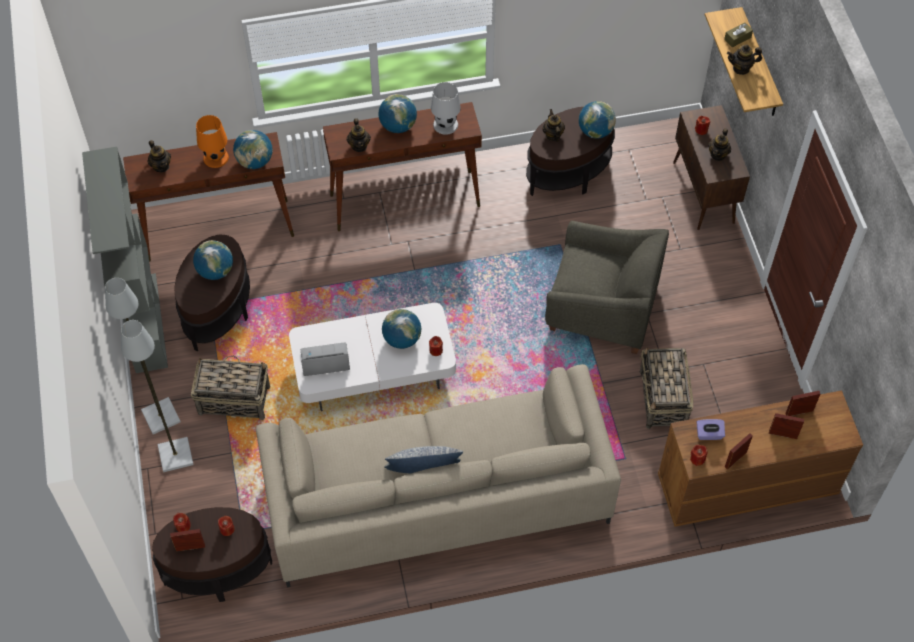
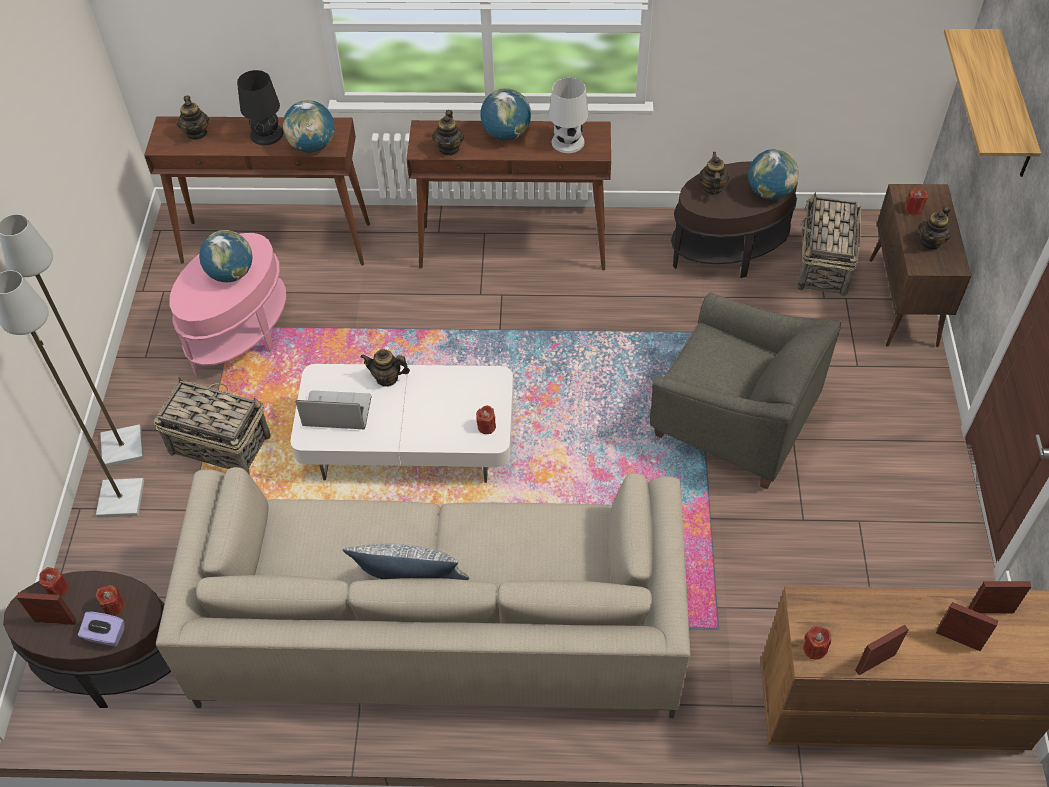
camera: 15 degrees right, 5 degrees down
(145, 322) = (149, 331): grey bookcase -> none
(215, 157) = (266, 134): orange table lamp -> black table lamp
(217, 311) = (240, 335): brown side table -> pink side table
(402, 339) = (446, 404): globe -> none
(662, 399) = (790, 557): basket -> basket (823, 265)
(709, 434) = (840, 615): purple tissue box -> purple tissue box (105, 635)
(737, 38) = (986, 64): brown tissue box -> none
(741, 68) = (985, 100): teapot -> teapot (387, 378)

